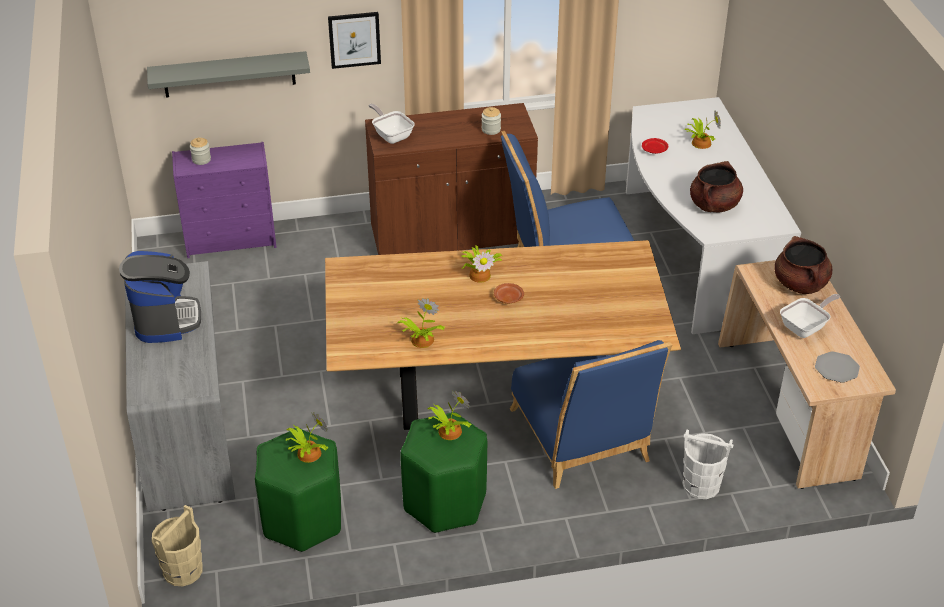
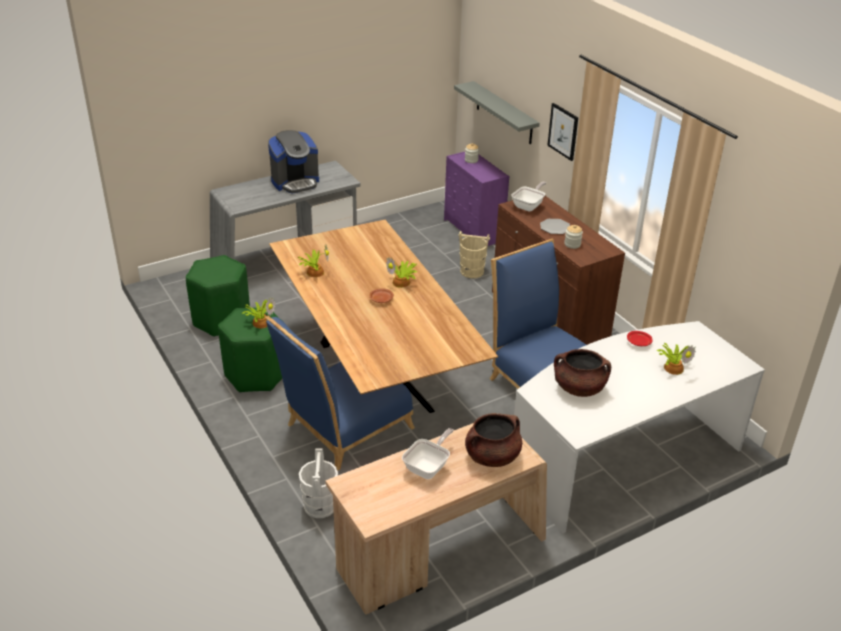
camera: 70 degrees right, 5 degrees down
(183, 570) = (168, 288): beige bucket -> beige bucket (472, 271)
(307, 453) = (221, 272): potted plant -> none
(806, 327) = (428, 467): frying pan -> frying pan turned 90 degrees counterclockwise
(836, 368) = (378, 493): plate -> plate (555, 227)

